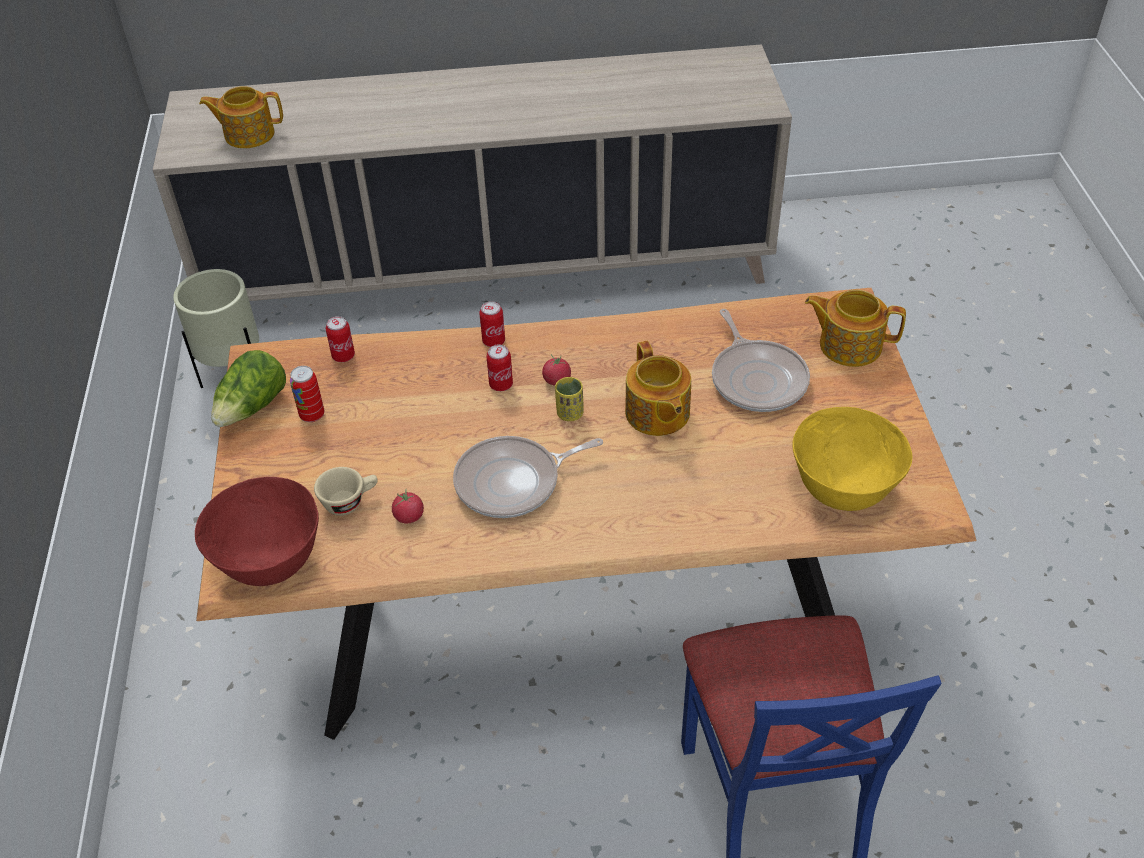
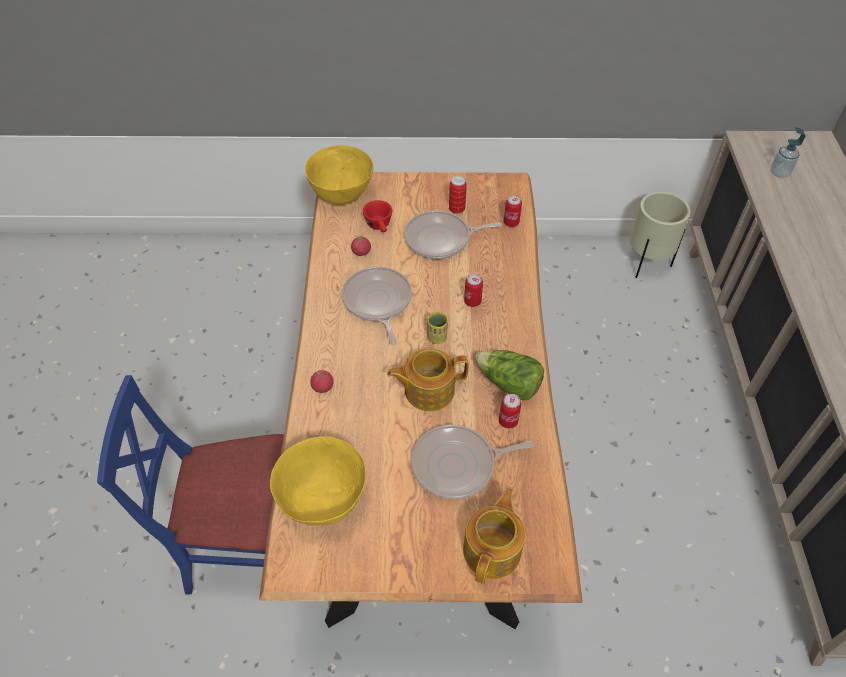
camera: 95 degrees right, 5 degrees up
(248, 134) = (779, 173): teapot -> soap dispenser
(252, 407) = (468, 184): lettuce -> lettuce (509, 384)
(271, 563) = (341, 196): red bowl -> yellow bowl
(350, 501) = (380, 226): beige cup -> red cup
(379, 427) = (441, 239): none -> frying pan
(493, 341) = (519, 300): can -> can (508, 421)
(557, 380) = (473, 333): tomato -> tomato (322, 387)

